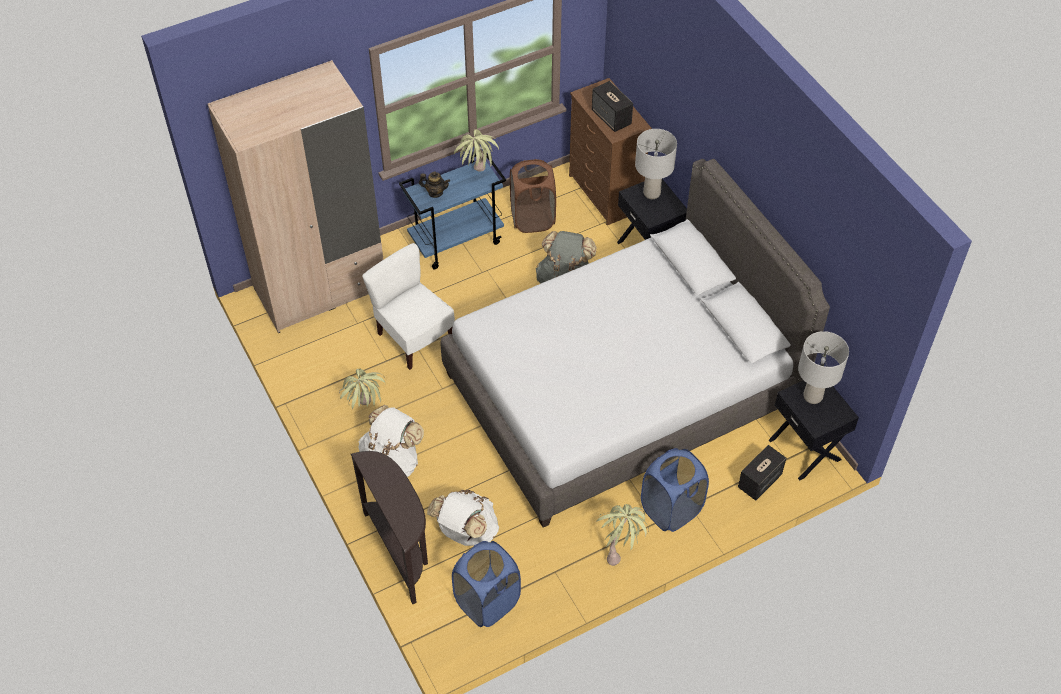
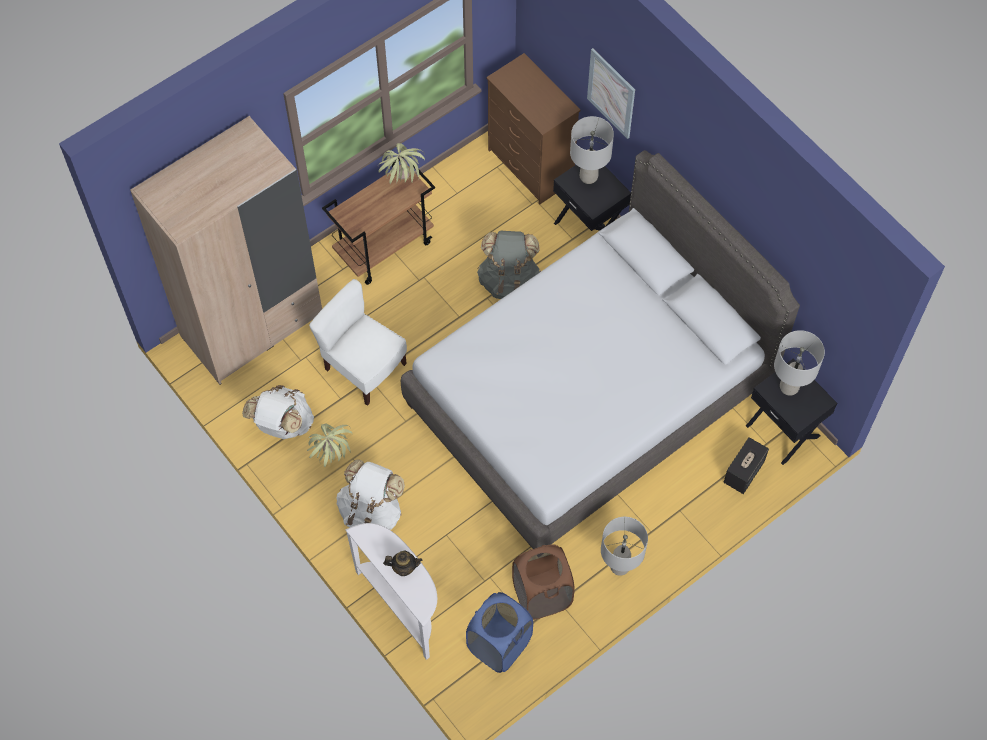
camera: 10 degrees left, 10 degrees up
(401, 551) = (403, 606): brown console table -> white console table
(435, 192) = (362, 212): teapot -> teapot (403, 567)
(457, 241) = (384, 247): blue cart -> brown cart
(466, 532) = (463, 574): white backpack -> white backpack (282, 425)
(532, 218) = (459, 208): brown laundry basket -> brown laundry basket (541, 595)
(611, 118) = (536, 103): speaker -> none
(621, 549) = (619, 567): potted plant -> grey table lamp
(671, 509) = (661, 517): blue laundry basket -> none
(678, 103) = (611, 93): none -> picture

